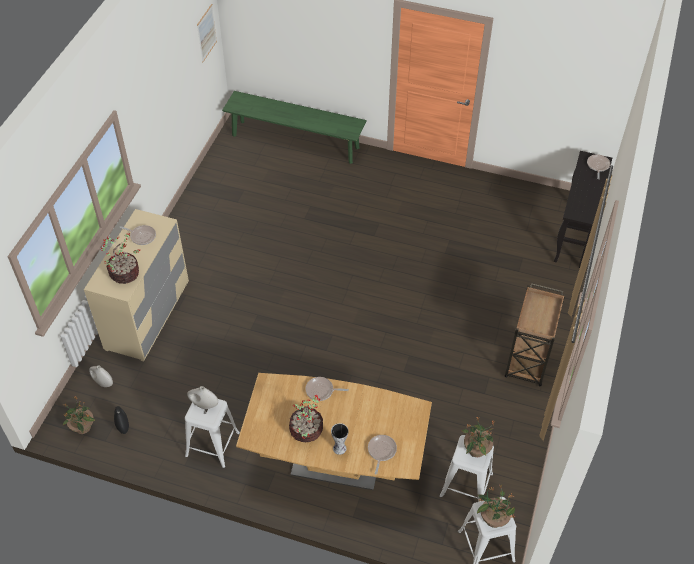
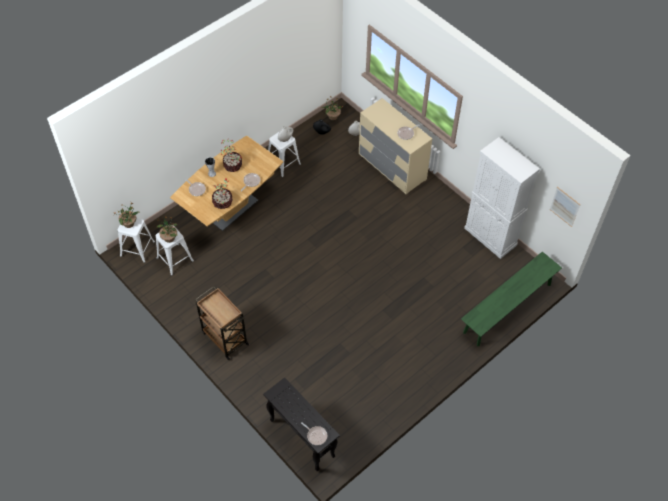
camera: 120 degrees right, 5 degrees up
(125, 273) = (381, 117): potted plant -> potted plant (222, 203)
(206, 184) = (490, 236): none -> white cabinet

